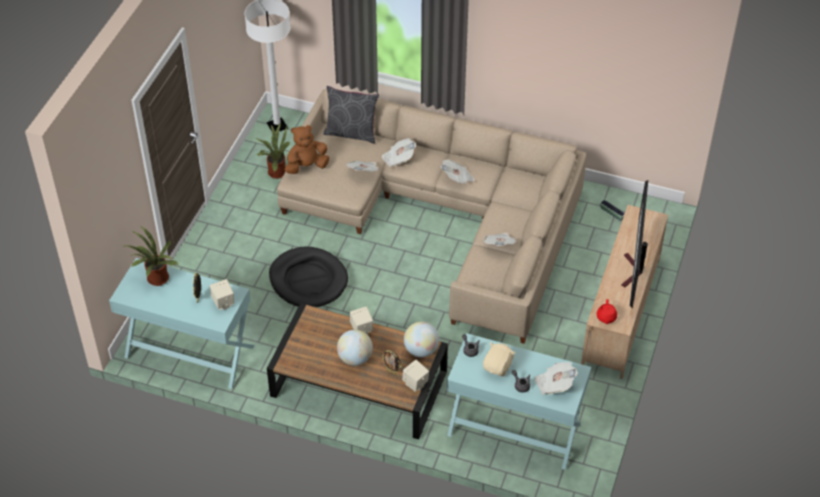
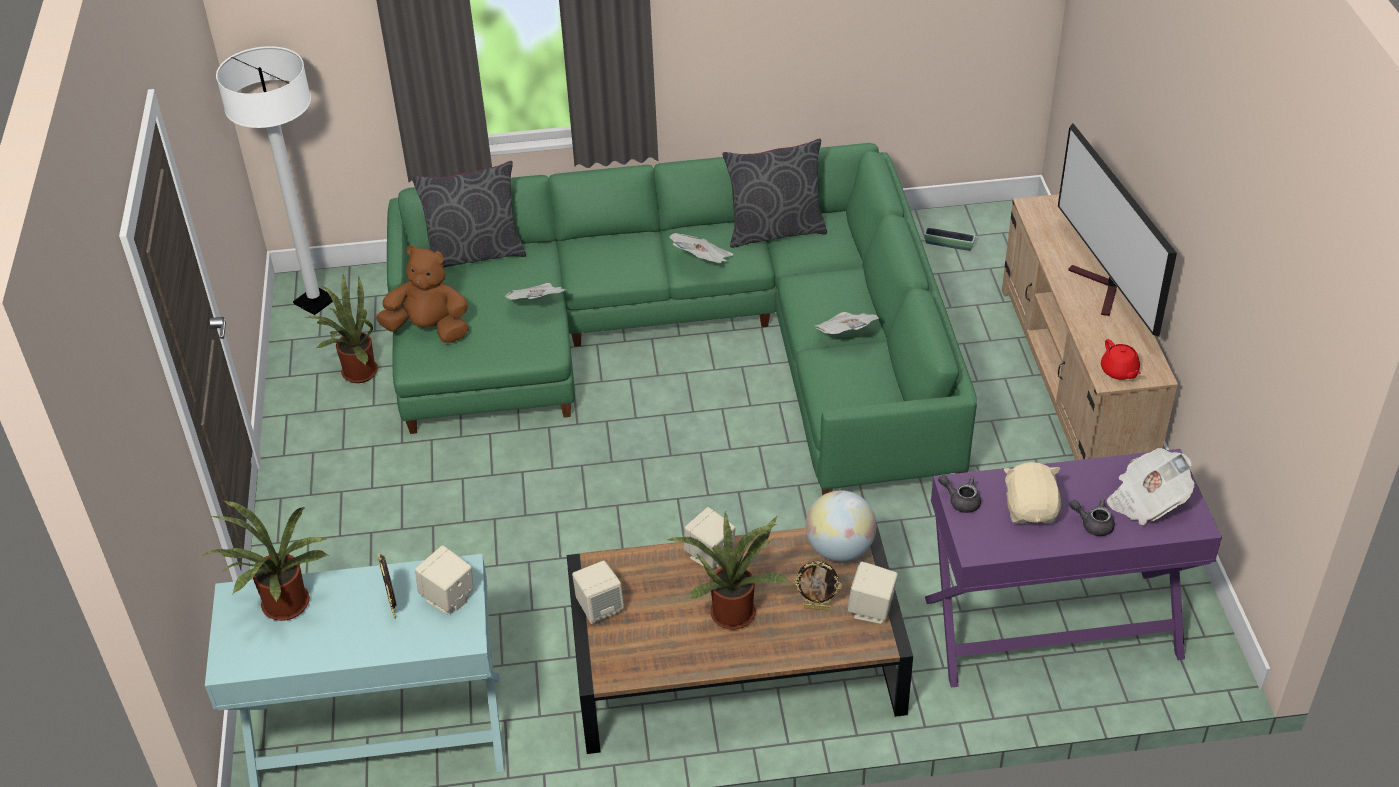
camera: 25 degrees left, 5 degrees down
(299, 333) = (599, 608): none -> beige speaker
(306, 166) = (429, 329): brown plush toy -> brown plush toy turned 60 degrees clockwise
(308, 280) = (528, 523): black dog bed -> none
(355, 358) = (733, 610): globe -> potted plant
(398, 159) = (582, 266): newspaper -> none
(442, 215) = (689, 339): beige sofa -> green sofa
(505, 175) = (775, 231): none -> grey pillow
(514, 429) = (1052, 628): turquoise console table -> purple console table

